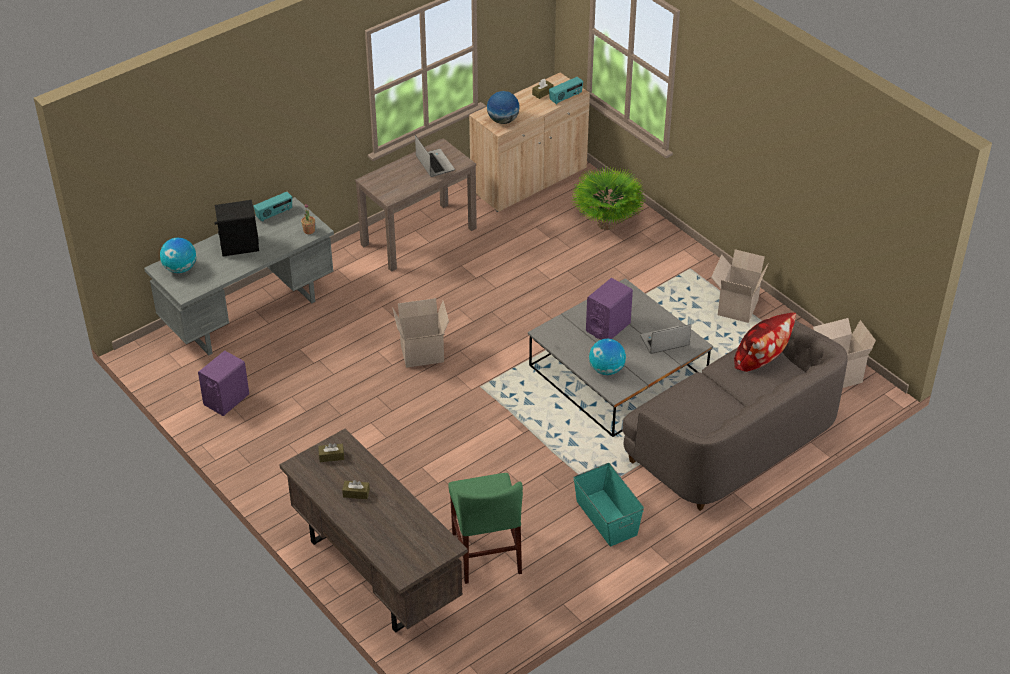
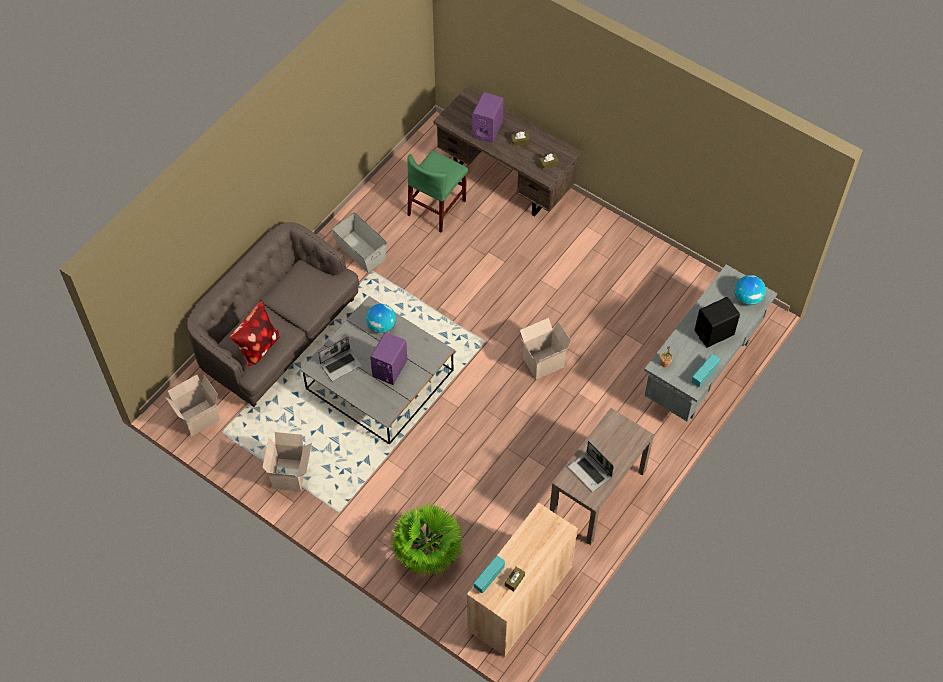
camera: 165 degrees right, 15 degrees up
(226, 400) = (674, 285): purple speaker -> purple speaker (487, 129)
(486, 553) = (437, 207): green chair -> green chair turned 120 degrees counterclockwise
(503, 120) = (541, 526): globe -> none
(606, 518) = (360, 251): turquoise storage box -> grey storage box

